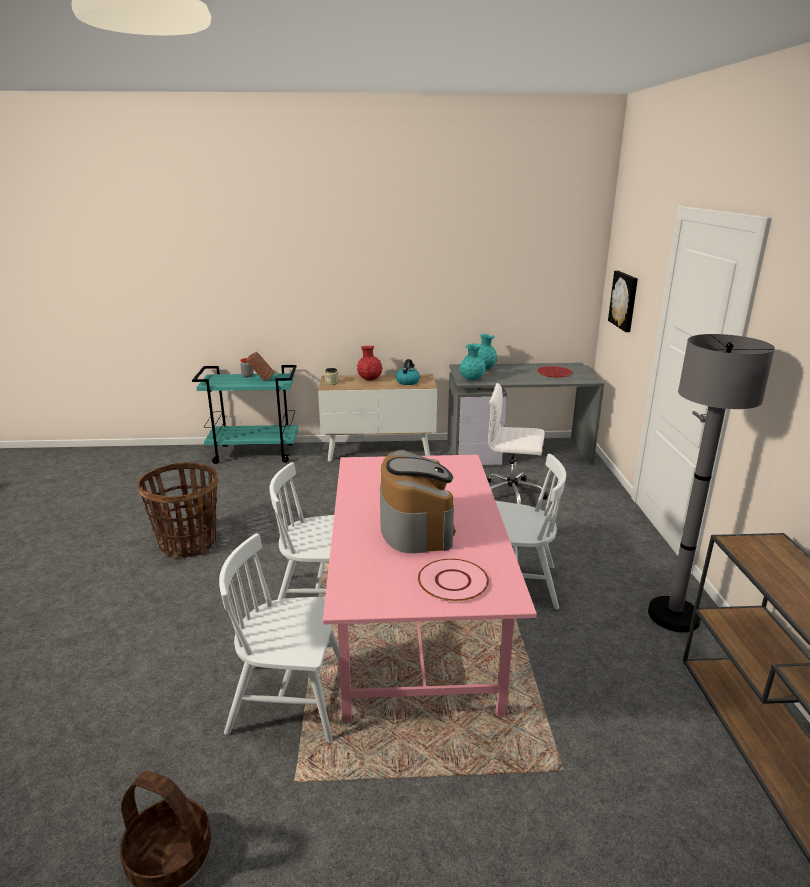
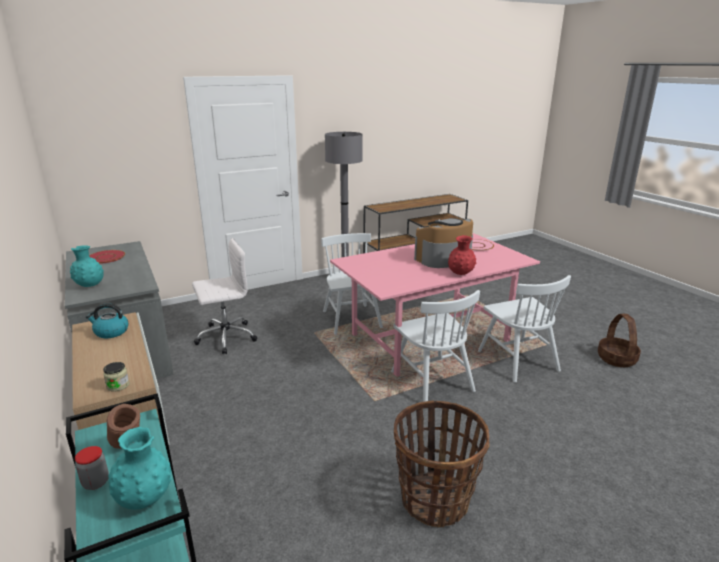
camera: 115 degrees left, 0 degrees up
(369, 380) = (102, 359): red vase -> red vase (460, 273)
(472, 380) = (137, 285): turquoise vase -> turquoise vase (145, 499)
(512, 495) = (225, 337): white office chair -> white office chair turned 105 degrees counterclockwise
(624, 300) = (115, 168): picture -> none

